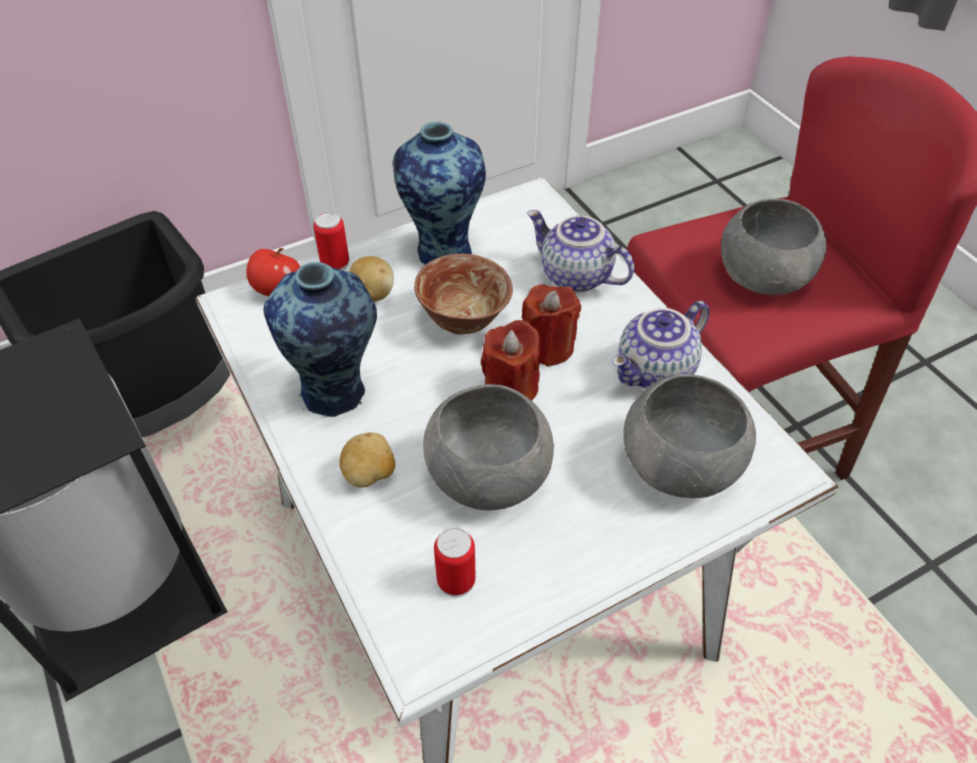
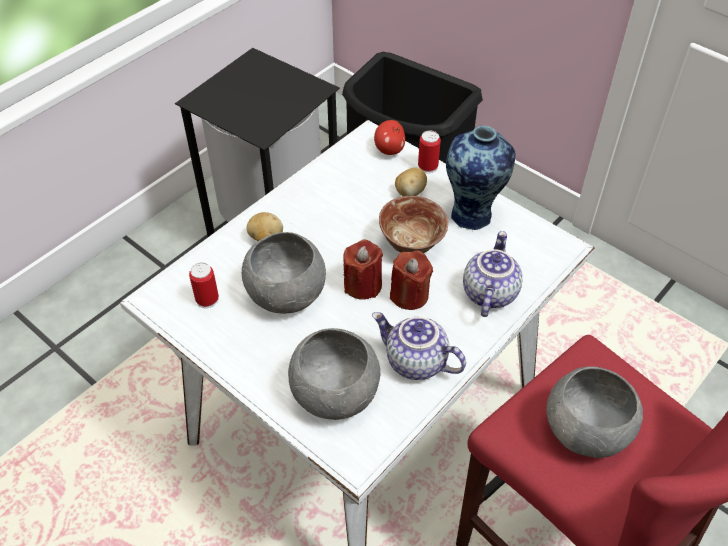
camera: 70 degrees right, 0 degrees up
(336, 393) = (320, 204): vase -> none

